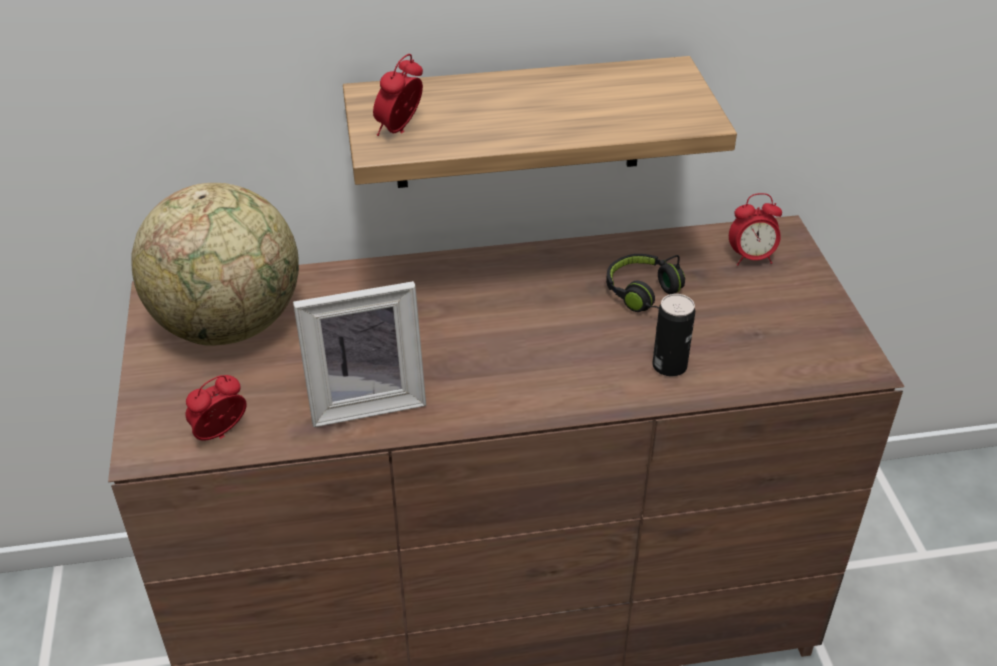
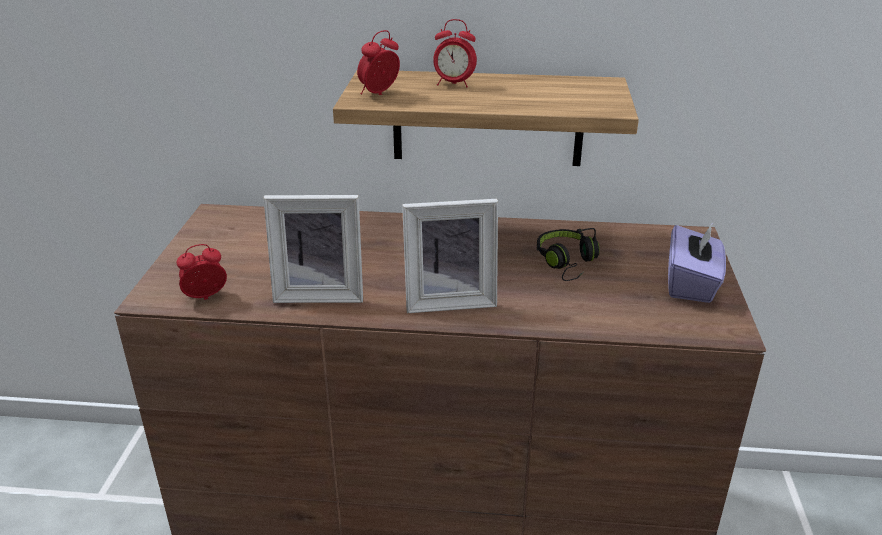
camera: 15 degrees right, 10 degrees down
(230, 325) = (250, 236): globe -> none
(530, 381) = (449, 299): none -> picture frame
(669, 366) = (566, 306): can -> none
(751, 258) = (664, 248): alarm clock -> alarm clock (453, 84)
(798, 307) = (691, 284): none -> purple tissue box

